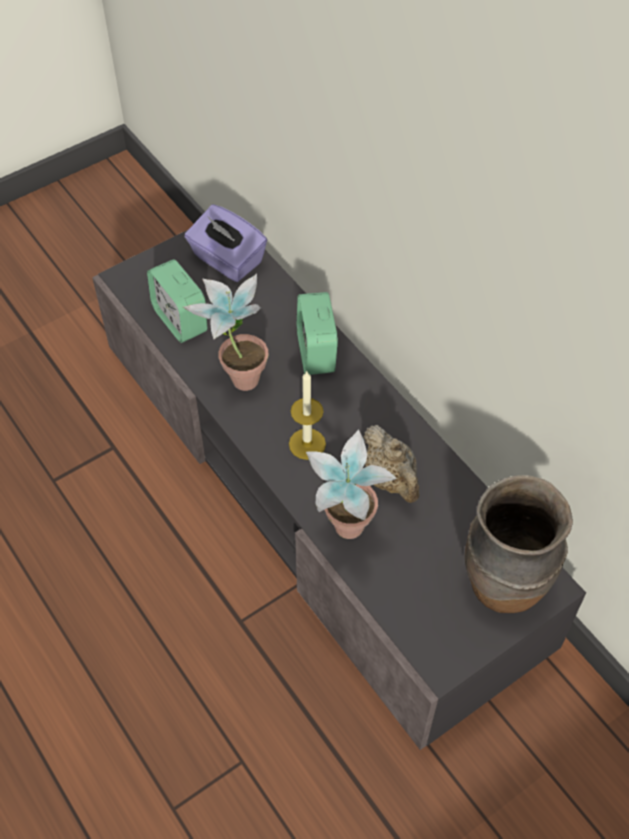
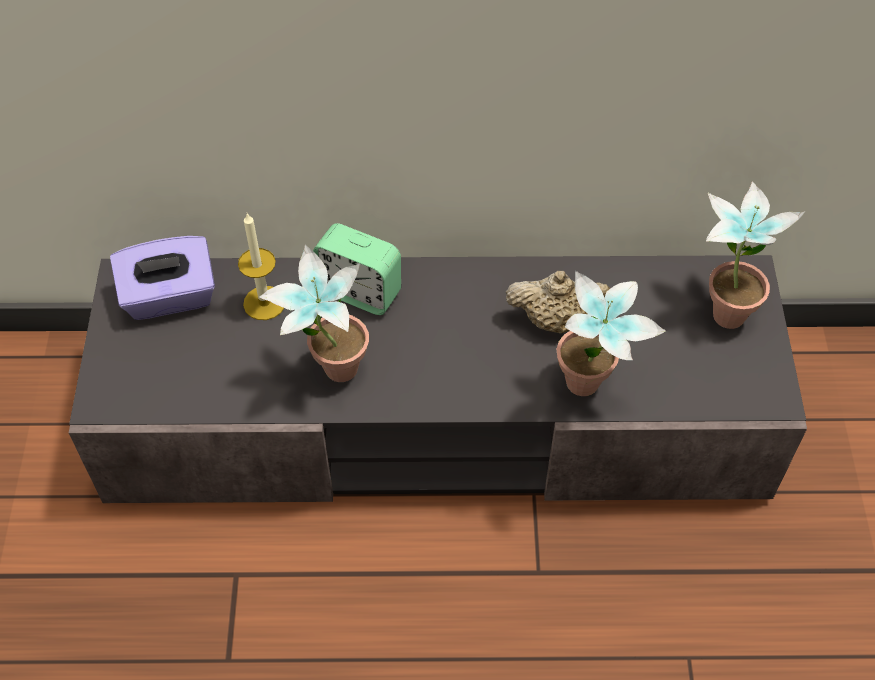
camera: 55 degrees left, 0 degrees up
(180, 320) = (211, 382): alarm clock -> none
(307, 444) = (462, 361): candle -> candle (264, 303)
(503, 584) = (725, 305): brown vase -> potted plant

